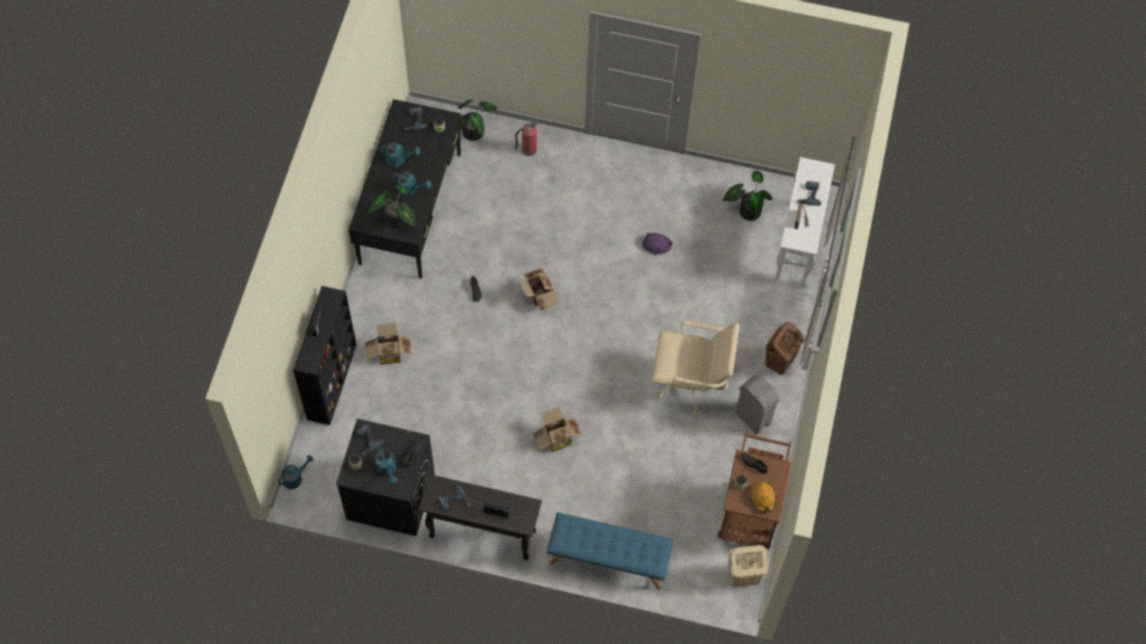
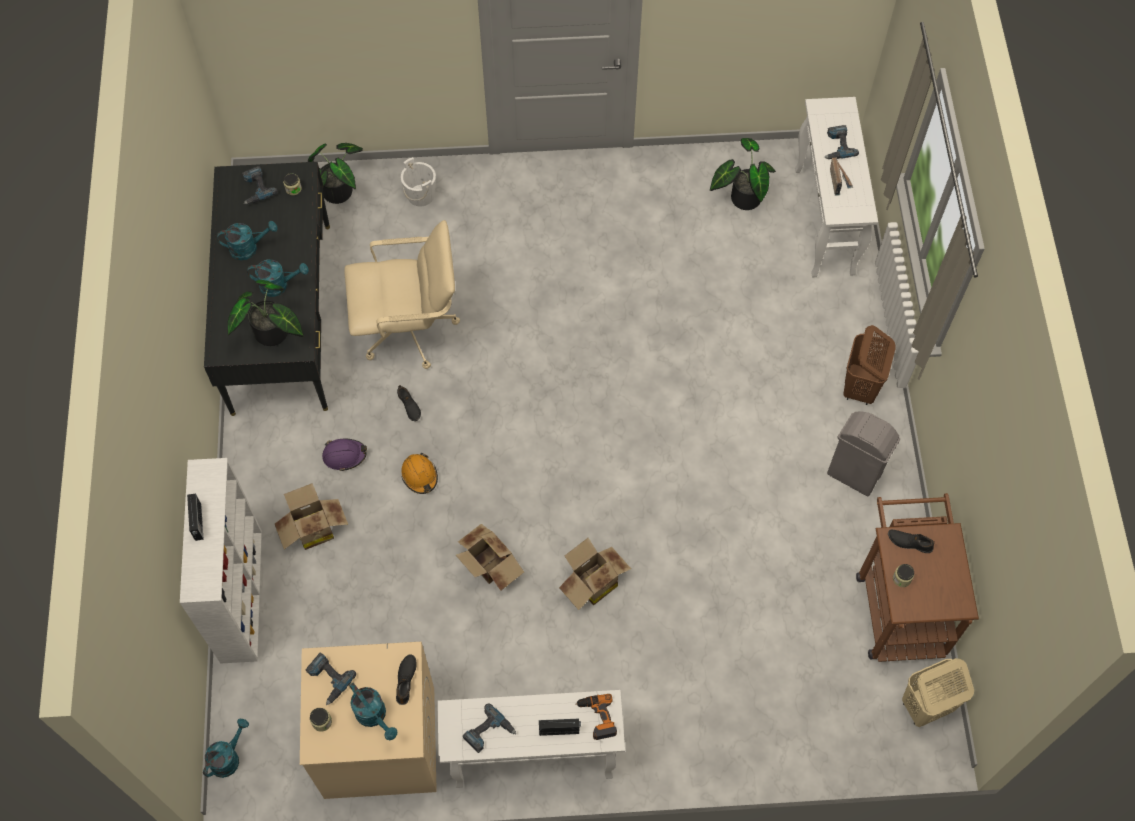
camera: 15 degrees left, 0 degrees up
(332, 380) = (241, 594): black bookcase -> white bookcase
(390, 497) = (379, 743): black washing machine -> beige washing machine
(481, 534) = (531, 759): black console table -> white console table
(521, 512) = (597, 718): none -> power drill
(528, 149) = (421, 195): fire extinguisher -> white bucket
(538, 296) = (500, 389): cardboard box -> cardboard box (489, 567)
(608, 560) = (728, 741): blue bench -> none
(656, 245) = (638, 275): purple hard hat -> purple hard hat (344, 455)
(691, 383) = (752, 450): beige office chair -> beige office chair (409, 329)
(763, 498) = (942, 589): orange hard hat -> orange hard hat (420, 476)

